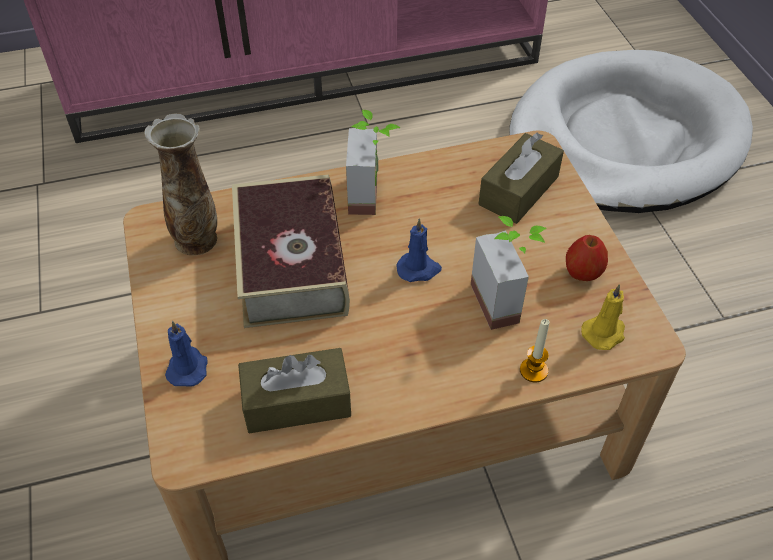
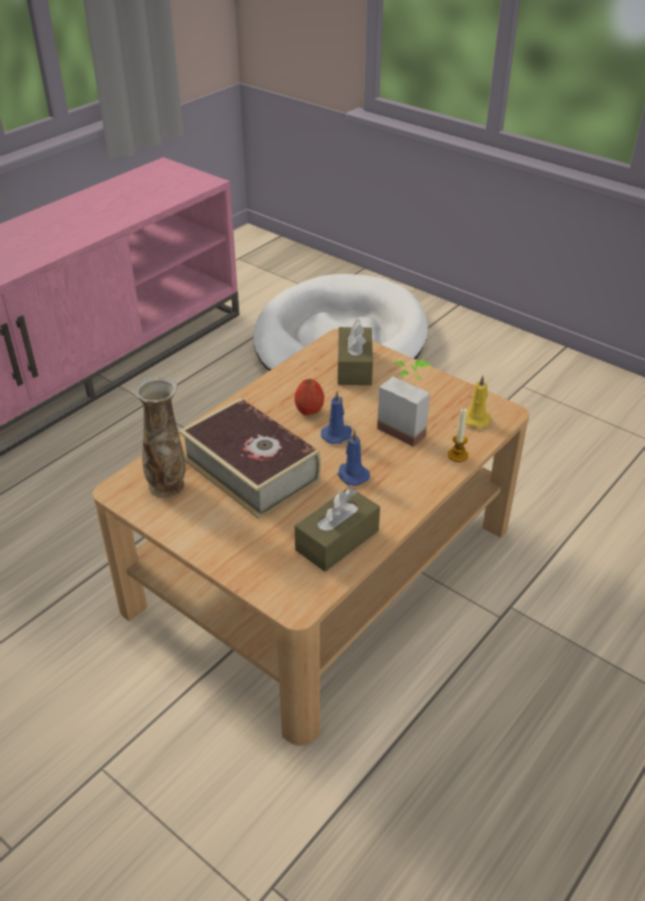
camera: 35 degrees left, 10 degrees down
(188, 367) = (244, 558): blue candle -> blue candle (352, 475)
(374, 195) = (265, 407): potted plant -> none
(582, 274) = (435, 395): apple -> apple (309, 411)

